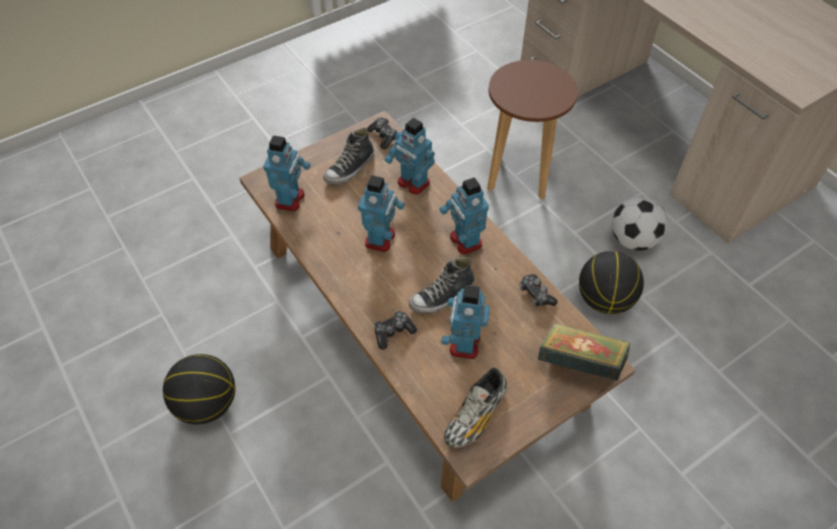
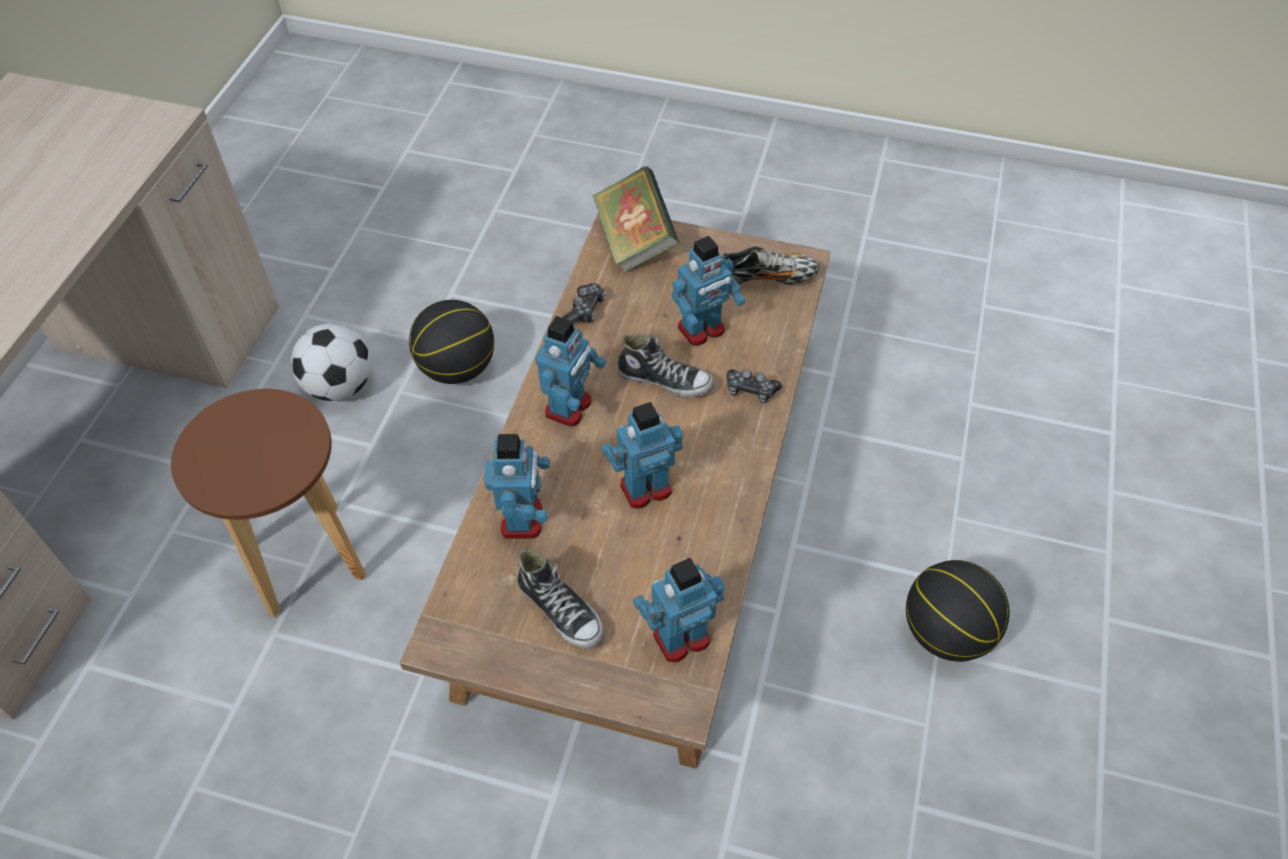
camera: 130 degrees left, 0 degrees up
(350, 169) = (561, 611): shoe -> shoe turned 45 degrees clockwise
(383, 136) = (461, 619): game controller -> none

